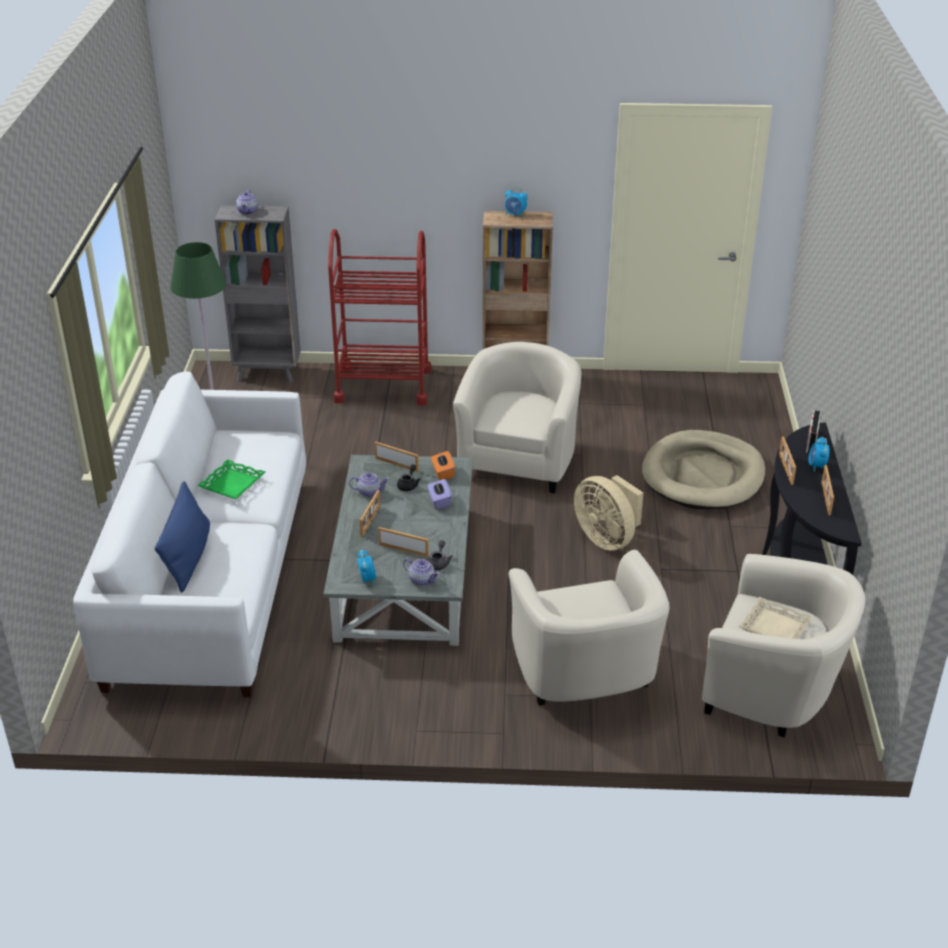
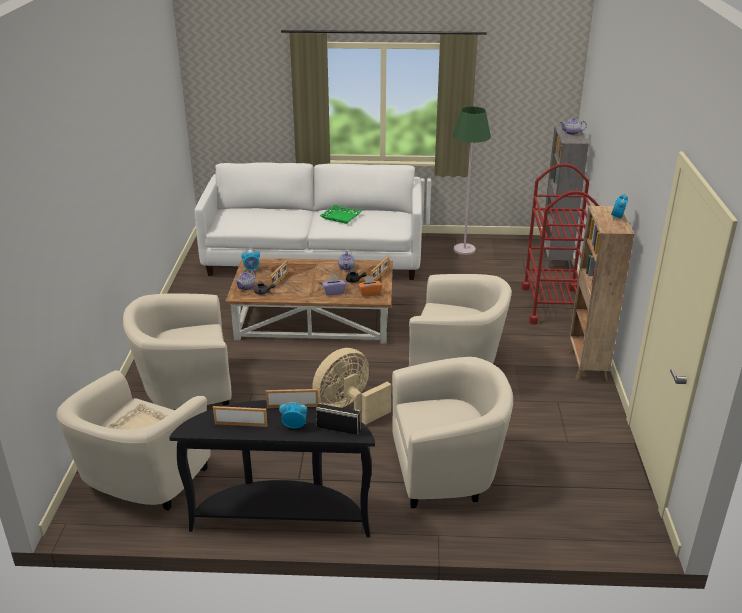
camera: 90 degrees right, 5 degrees down
(188, 557) = (270, 211): blue pillow -> none
(371, 521) = (313, 269): picture frame -> none
(403, 571) = (315, 319): grey coffee table -> brown coffee table
(703, 475) = (447, 471): beige dog bed -> beige armchair

